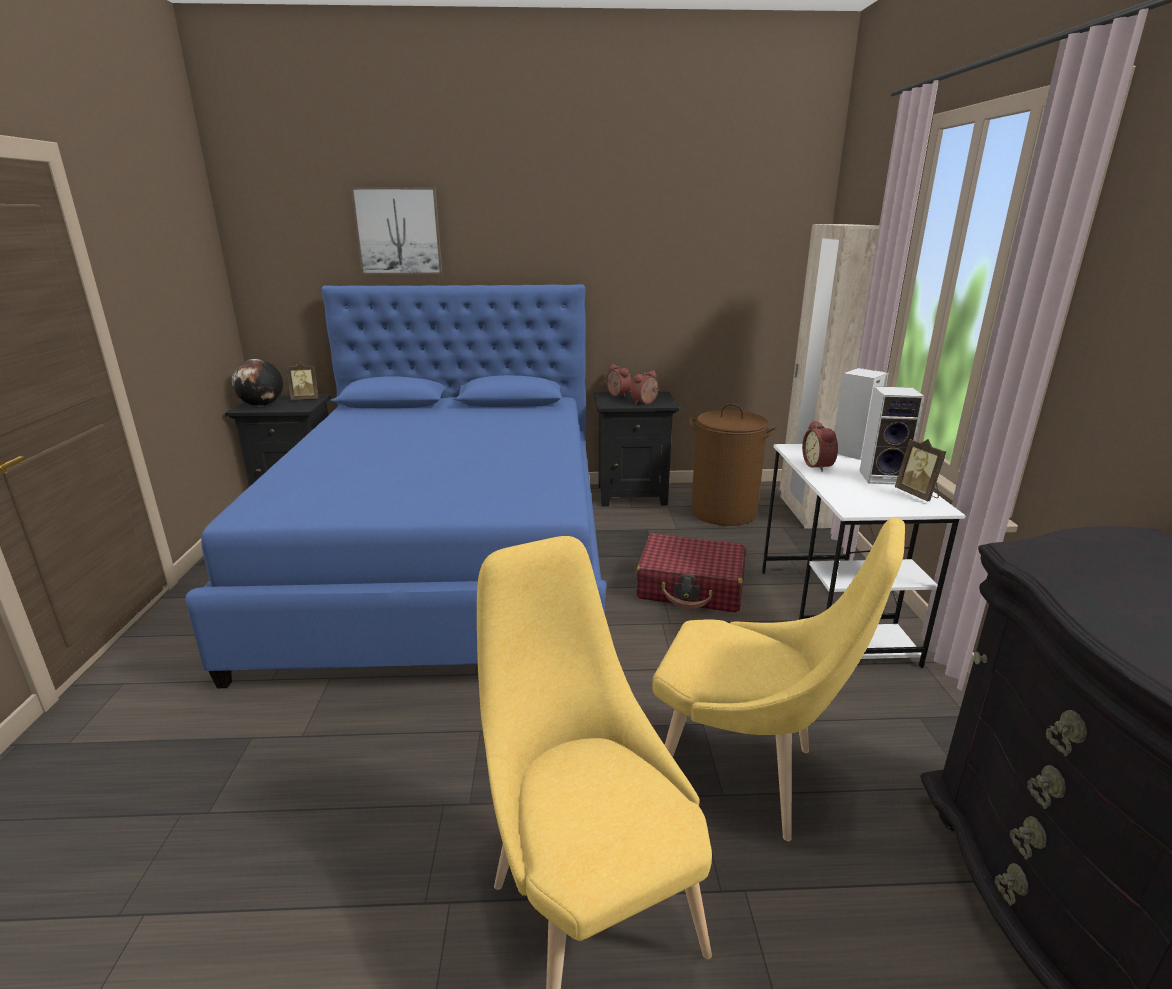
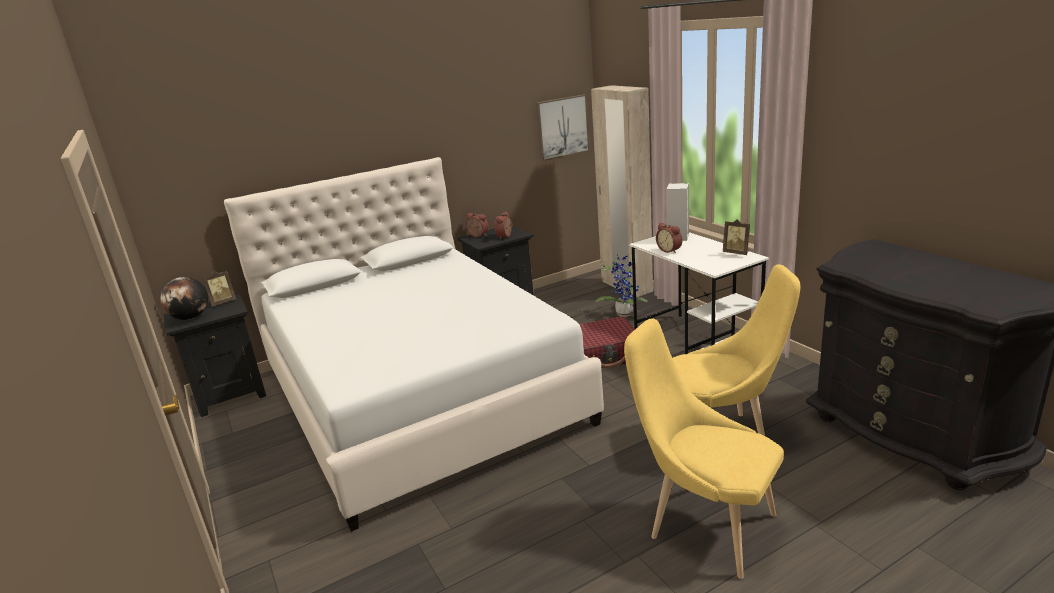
camera: 25 degrees left, 0 degrees up
(398, 231) = (283, 141): picture -> picture (562, 127)
(448, 560) = (419, 394): blue bed -> white bed
(724, 512) = (576, 302): brown laundry basket -> none
(771, 543) = (624, 312): none -> potted plant
(884, 477) = (710, 248): speaker -> none

